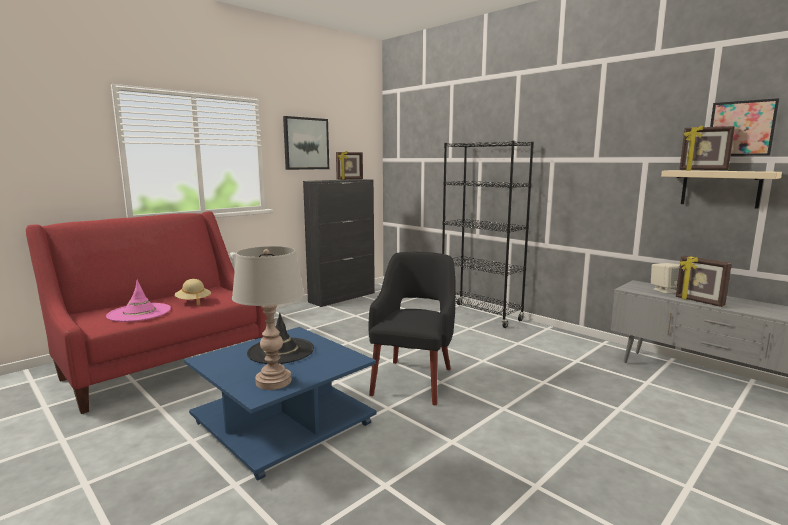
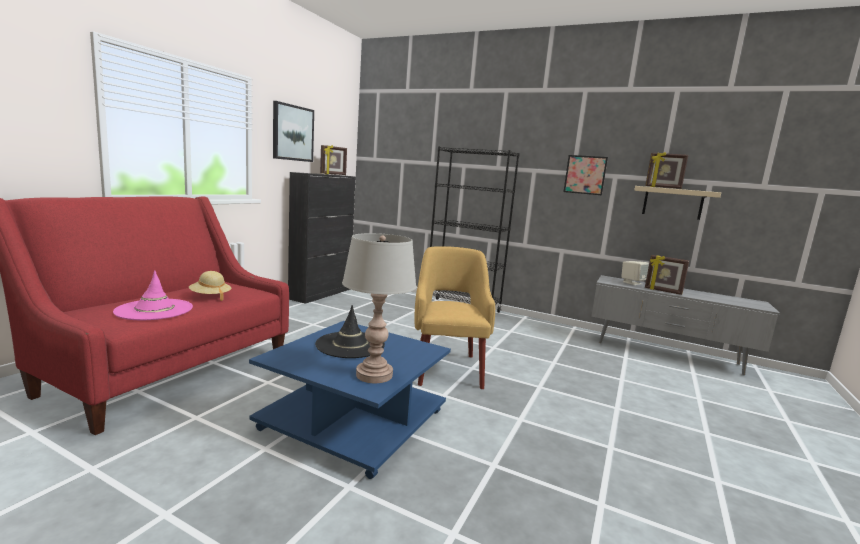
camera: 20 degrees left, 0 degrees up
(413, 380) = (447, 368): black armchair -> yellow armchair
(741, 128) = (690, 157): picture -> picture (585, 175)

